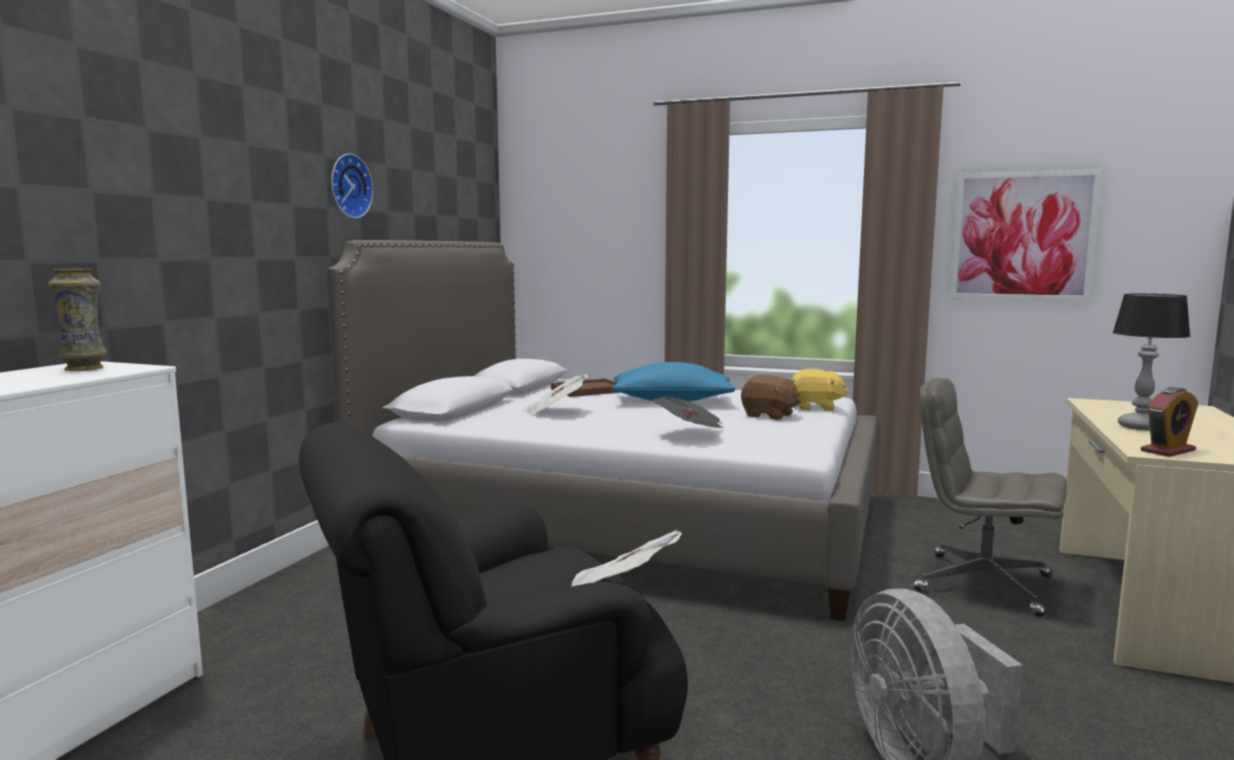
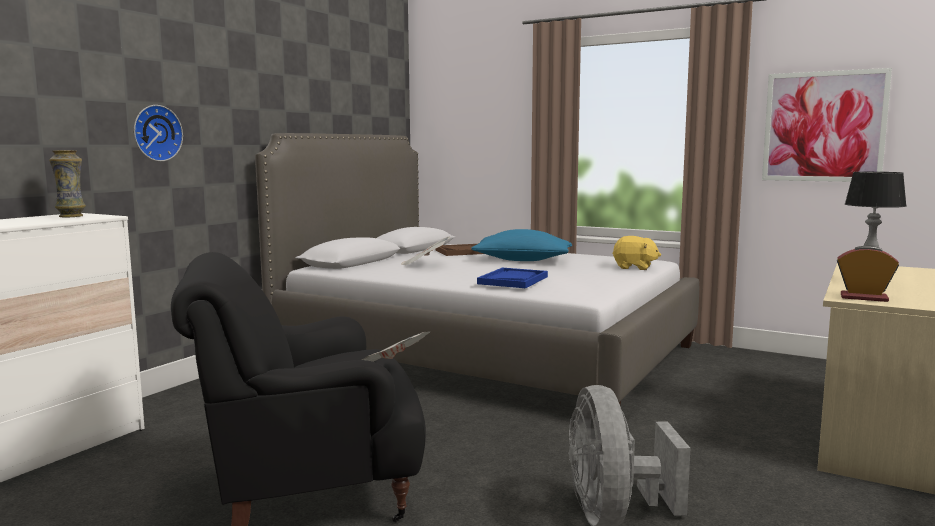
camera: 10 degrees right, 0 degrees up
(348, 186) = (276, 93): wall clock -> wall clock (156, 133)
(691, 432) = (513, 280): newspaper -> blue tray
(769, 415) = (590, 272): brown plush toy -> none
(981, 583) = (745, 410): grey office chair -> none
(1167, 450) = (864, 298): alarm clock -> alarm clock turned 135 degrees counterclockwise

